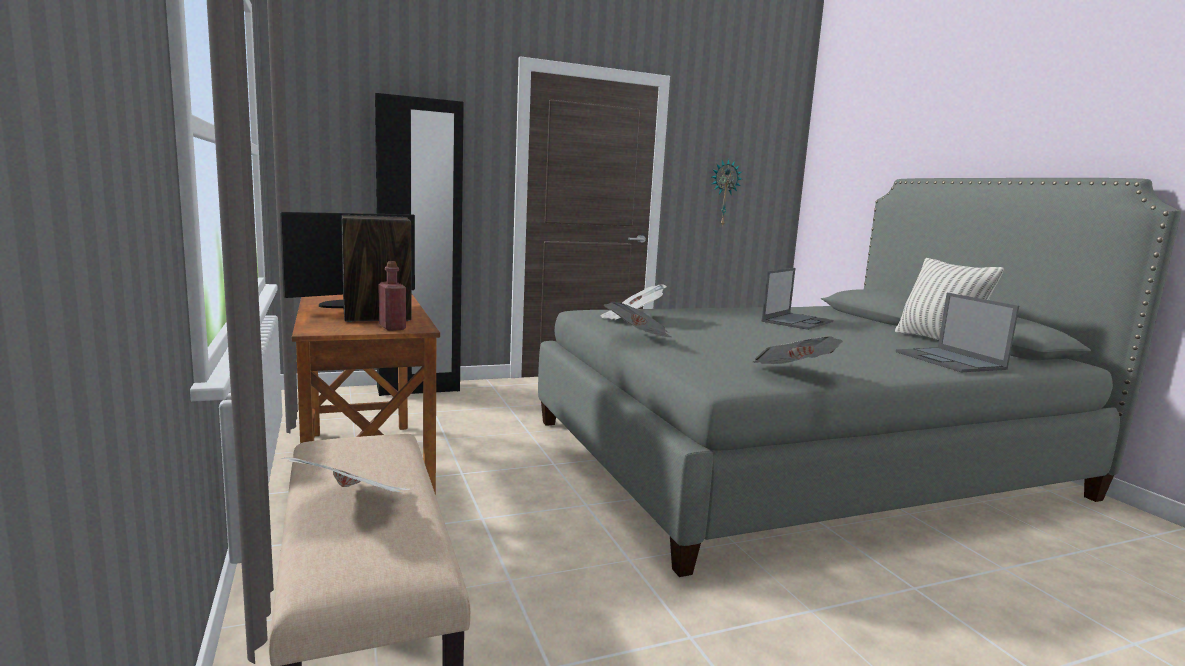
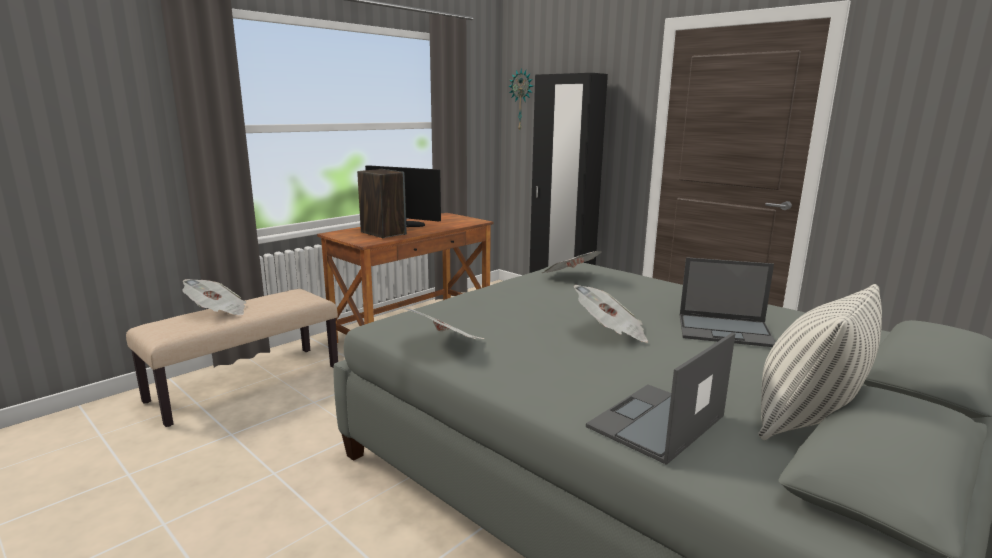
camera: 65 degrees right, 5 degrees up
(392, 327) = (360, 239): red bottle -> none
(638, 339) = (491, 289): newspaper -> newspaper (610, 332)
(723, 193) = (935, 152): wall clock -> wall clock (522, 100)

